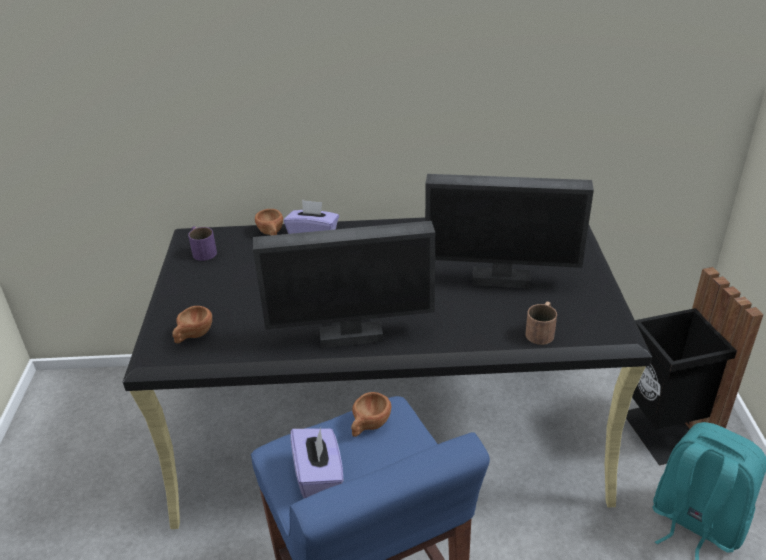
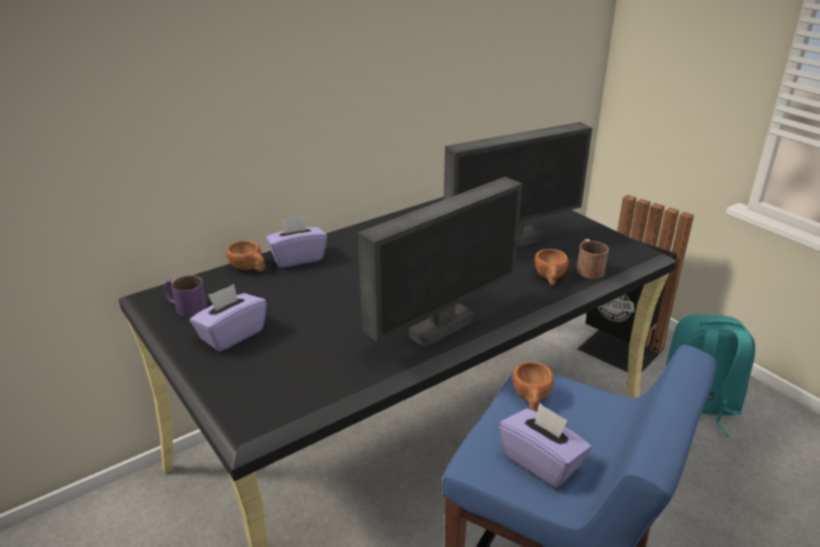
camera: 35 degrees left, 5 degrees down
(193, 336) = (273, 388): brown cup -> brown cup (550, 279)
(208, 284) = (231, 335): none -> purple tissue box

